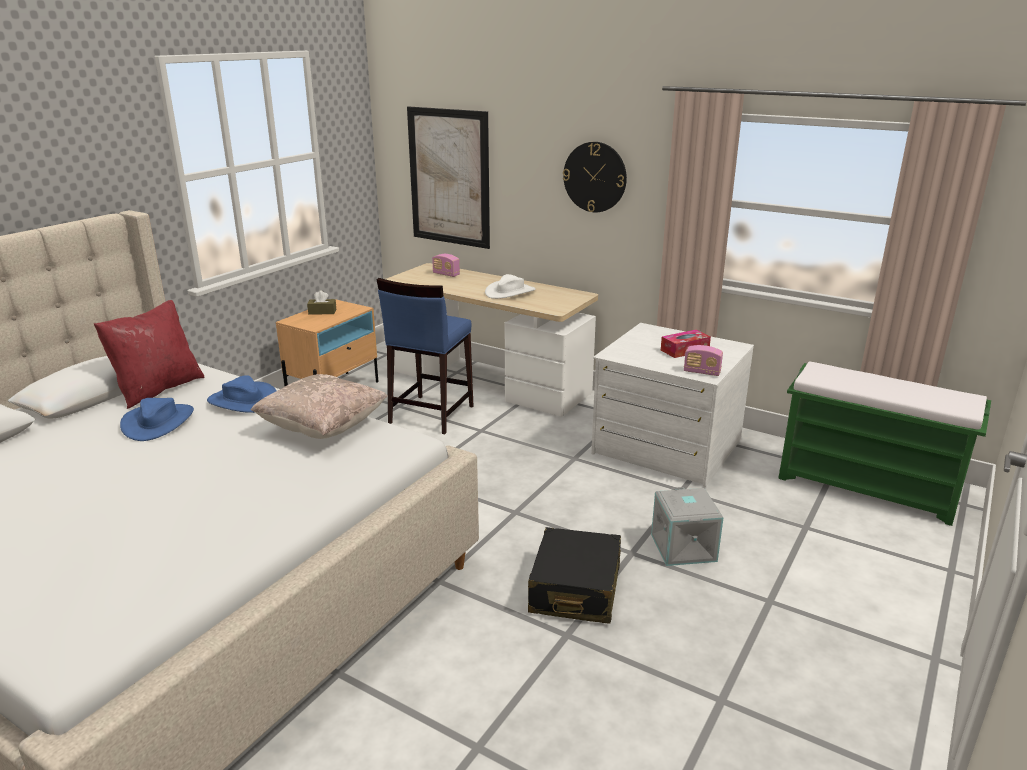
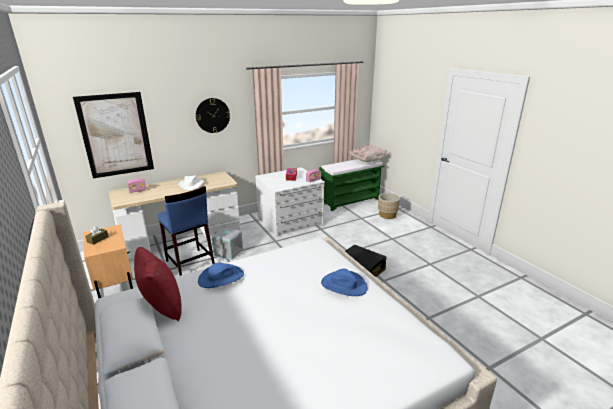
camera: 60 degrees left, 0 degrees up
(158, 422) = (215, 310): blue hat -> blue hat (343, 285)
(323, 428) = (282, 260): beige pillow -> beige pillow (367, 161)
(684, 548) = (354, 241): grey storage box -> grey storage box (229, 252)
(883, 562) = (387, 215): none -> beige planter

